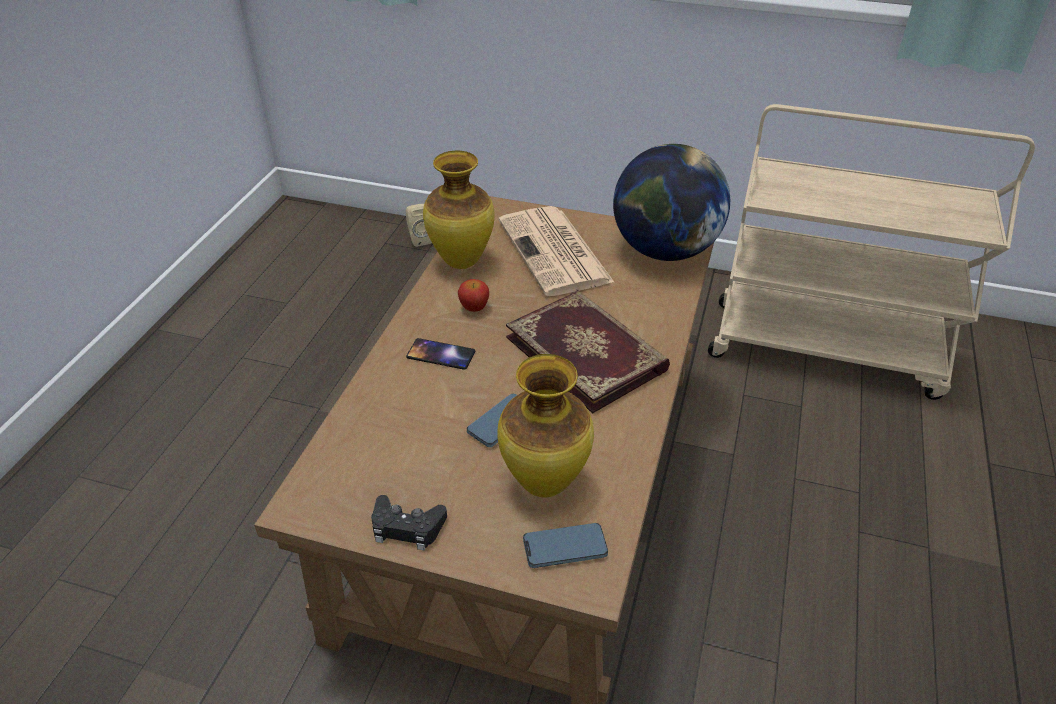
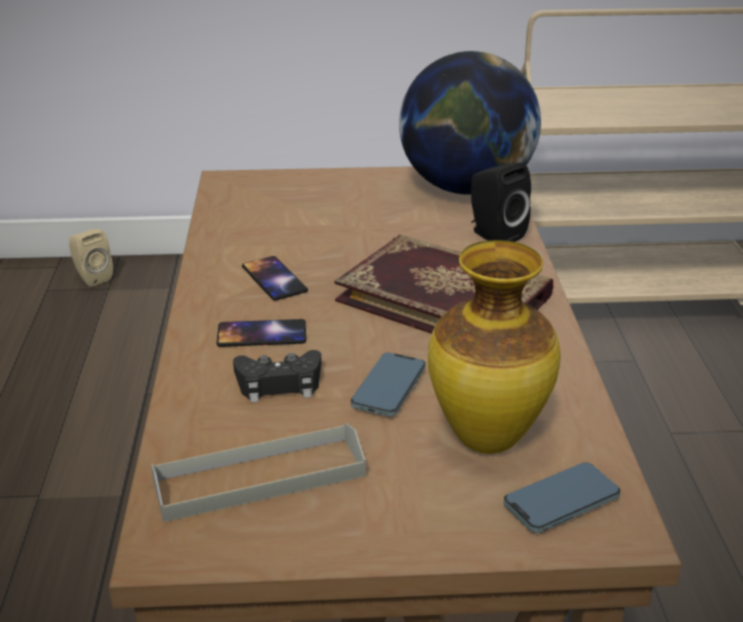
camera: 20 degrees left, 10 degrees down
(379, 472) = (259, 478): none -> grey tray
(407, 527) = (339, 532): black game controller -> black game controller (279, 383)
(462, 262) = (228, 238): vase -> none
(474, 307) = (274, 279): apple -> phone
(556, 252) = (340, 210): newspaper -> none
(659, 302) = (493, 235): none -> black speaker

